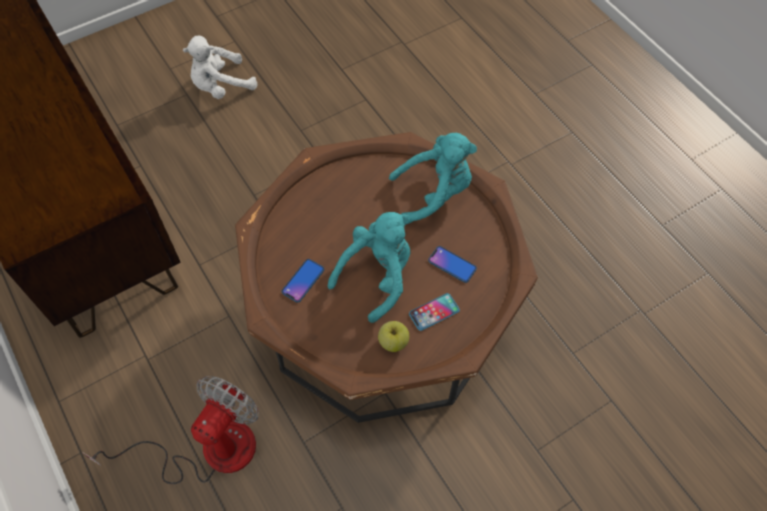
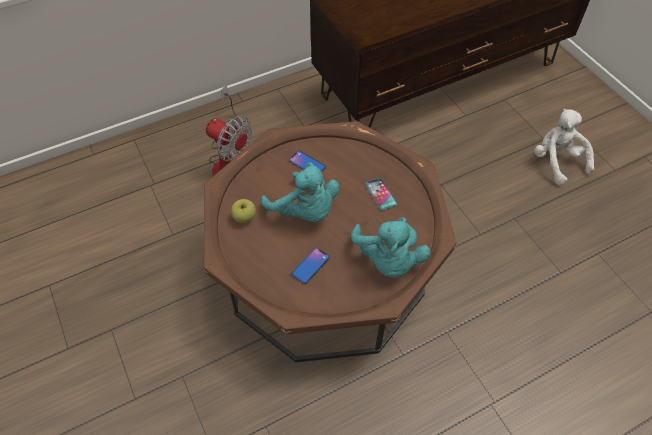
camera: 95 degrees right, 5 degrees down
(434, 312) = (266, 248): phone -> phone (381, 194)

